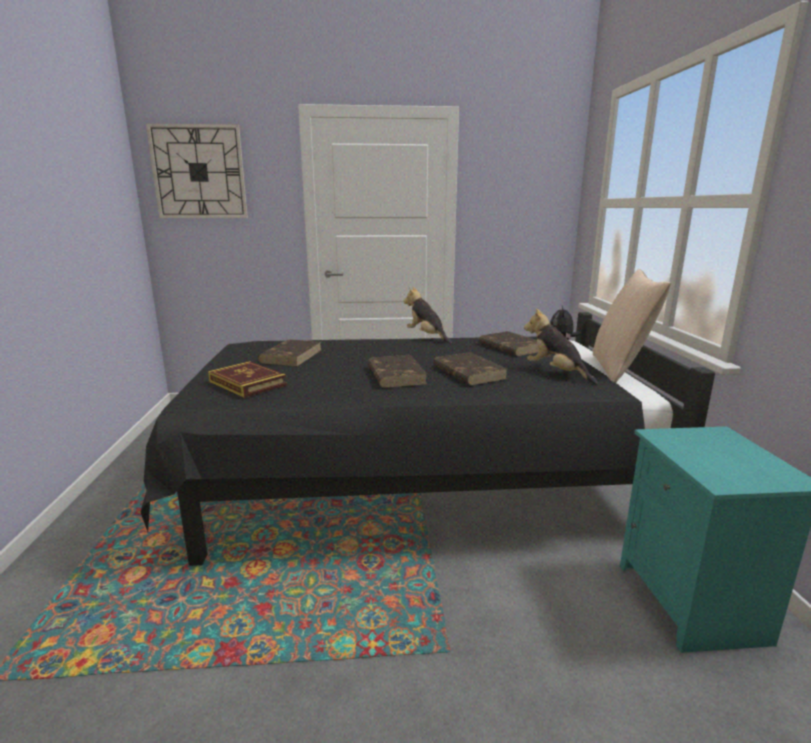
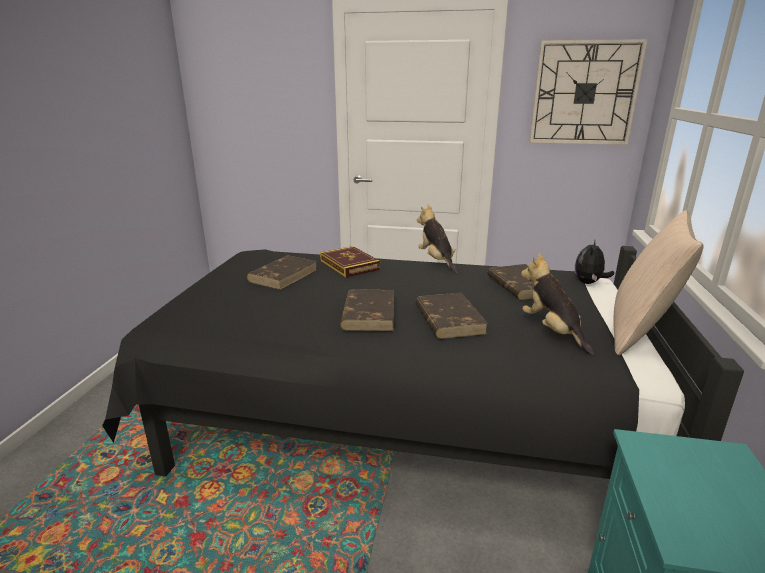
camera: 15 degrees right, 5 degrees up
(199, 172) = (237, 73): wall clock -> wall clock (584, 93)
(247, 383) = (219, 308): book -> book (349, 265)

